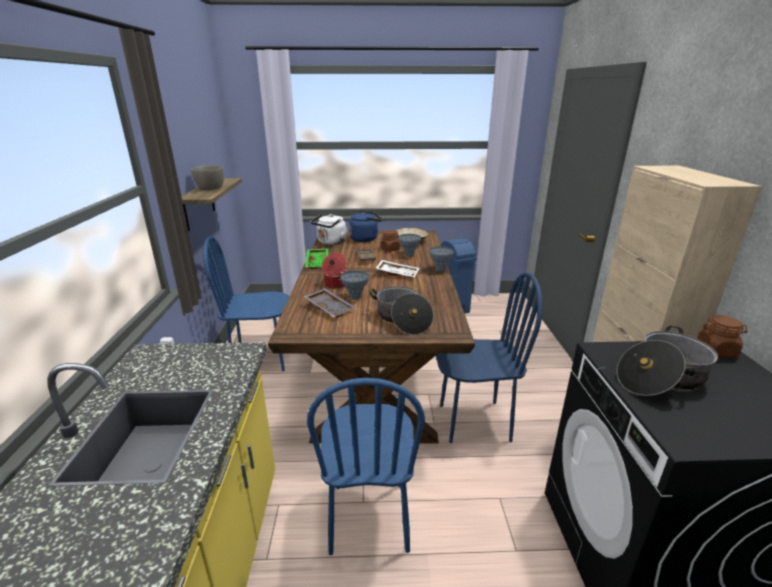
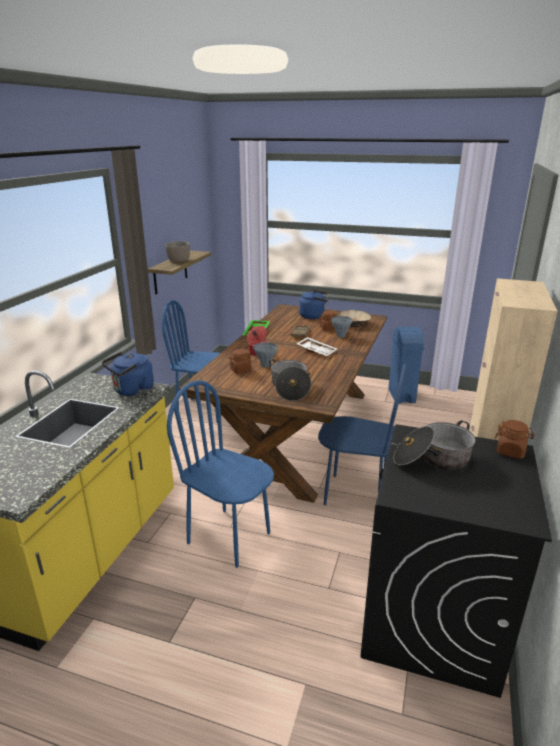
camera: 20 degrees right, 0 degrees up
(217, 361) = (131, 391): none -> blue kettle
(330, 308) = (240, 370): grey tray -> brown jar
(331, 242) = (280, 316): white kettle -> none
(369, 517) = (229, 537): blue chair -> blue chair turned 105 degrees clockwise
(440, 270) = (357, 353): grey vase -> none

